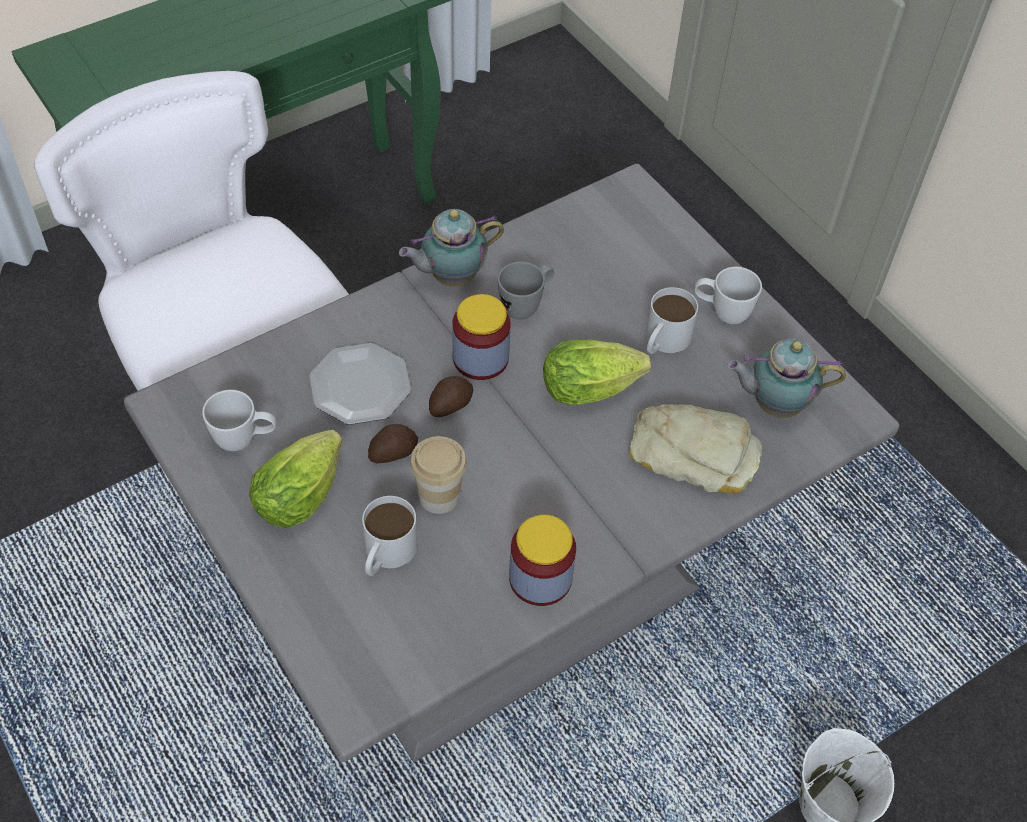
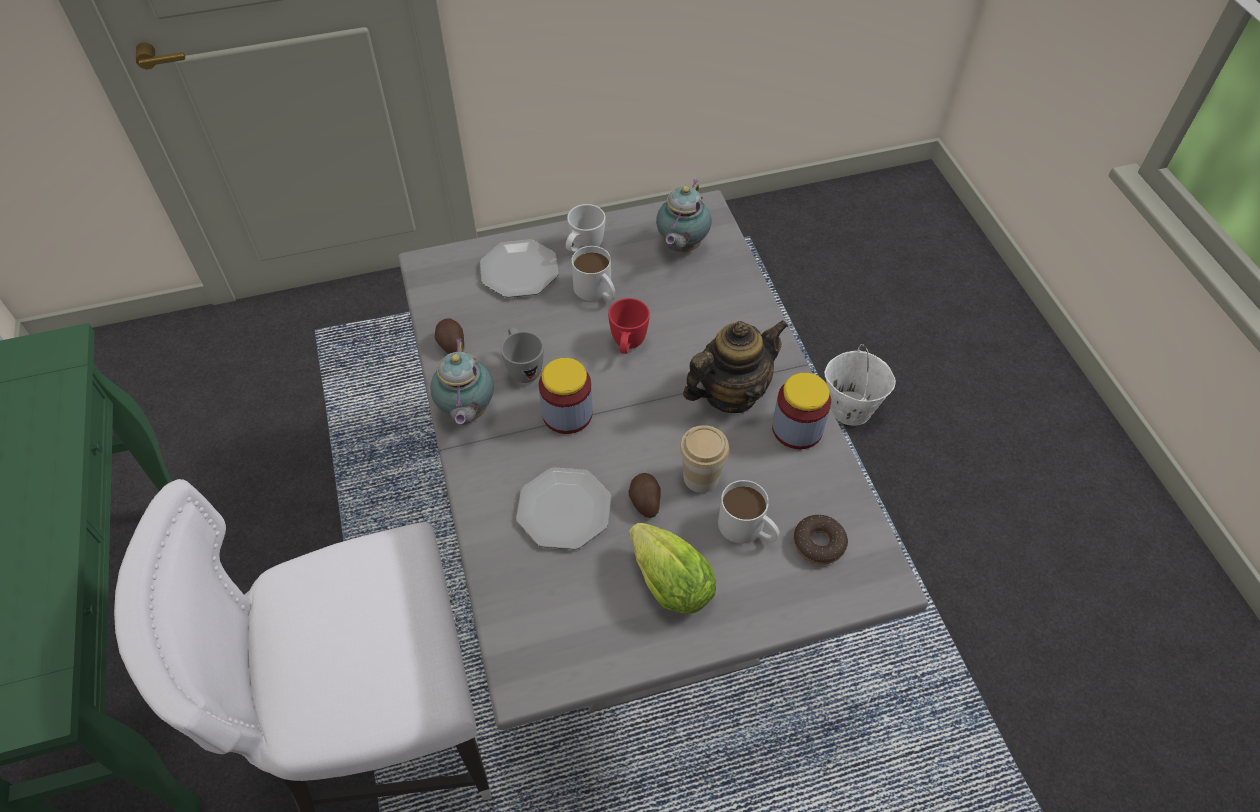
camera: 70 degrees left, 0 degrees up
(245, 440) = (592, 617): white mug -> none
(387, 627) = (818, 543): none -> donut
(450, 404) = (608, 447): potato -> potato (451, 344)
(566, 501) = (730, 393): none -> teapot
(595, 388) = (627, 346): lettuce -> red mug
(660, 264) = (518, 271): none -> plate
(694, 454) = (710, 305): bread -> none

